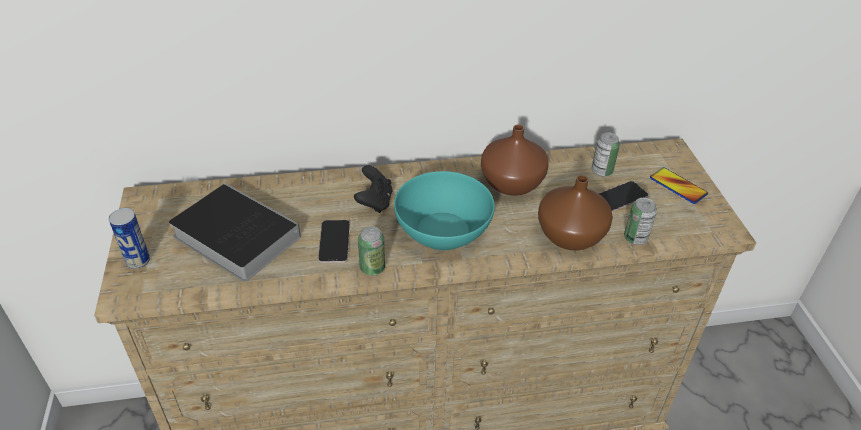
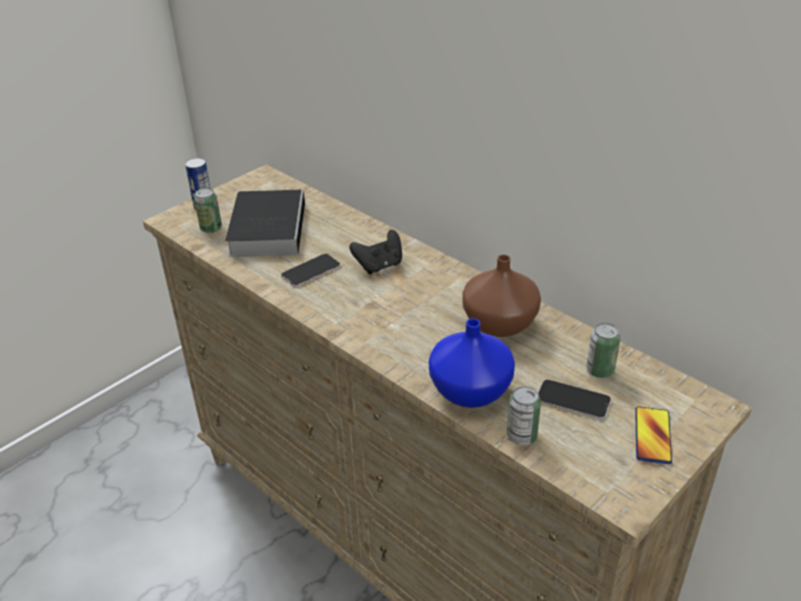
camera: 55 degrees right, 5 degrees down
(372, 268) = (302, 302): can -> can (211, 228)
(443, 231) = (386, 316): turquoise bowl -> none
(569, 235) = (470, 389): brown vase -> blue vase

